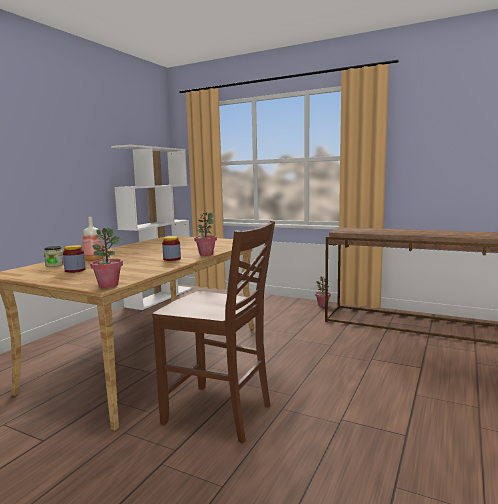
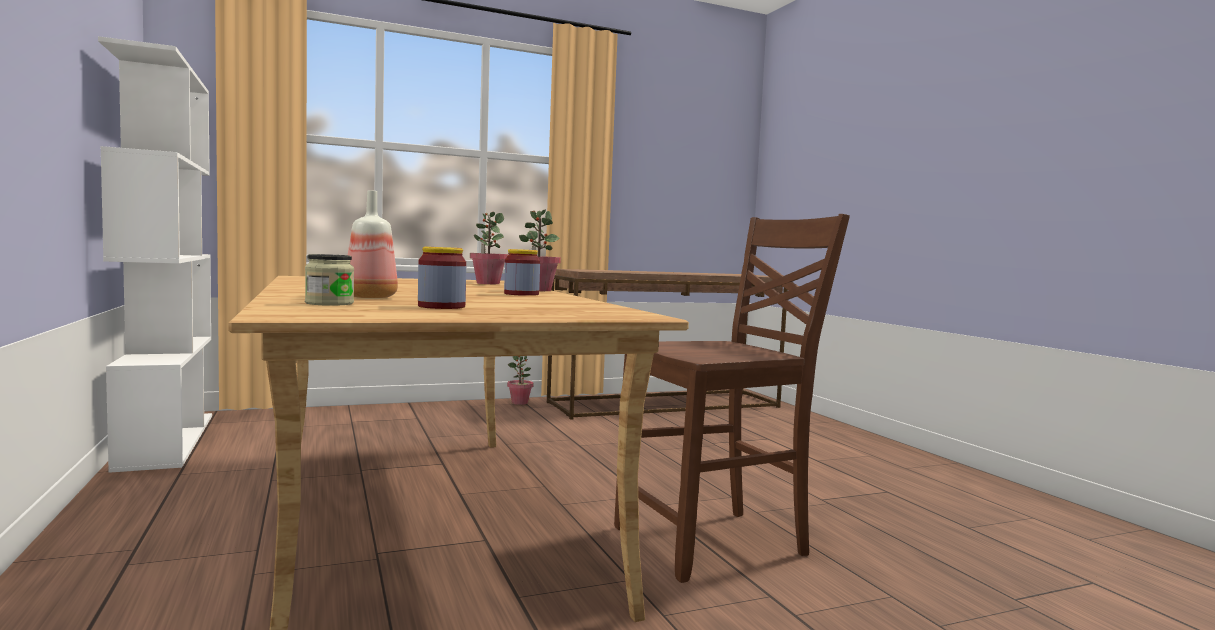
camera: 50 degrees left, 5 degrees down
(108, 285) = (641, 314): potted plant -> potted plant (487, 283)

